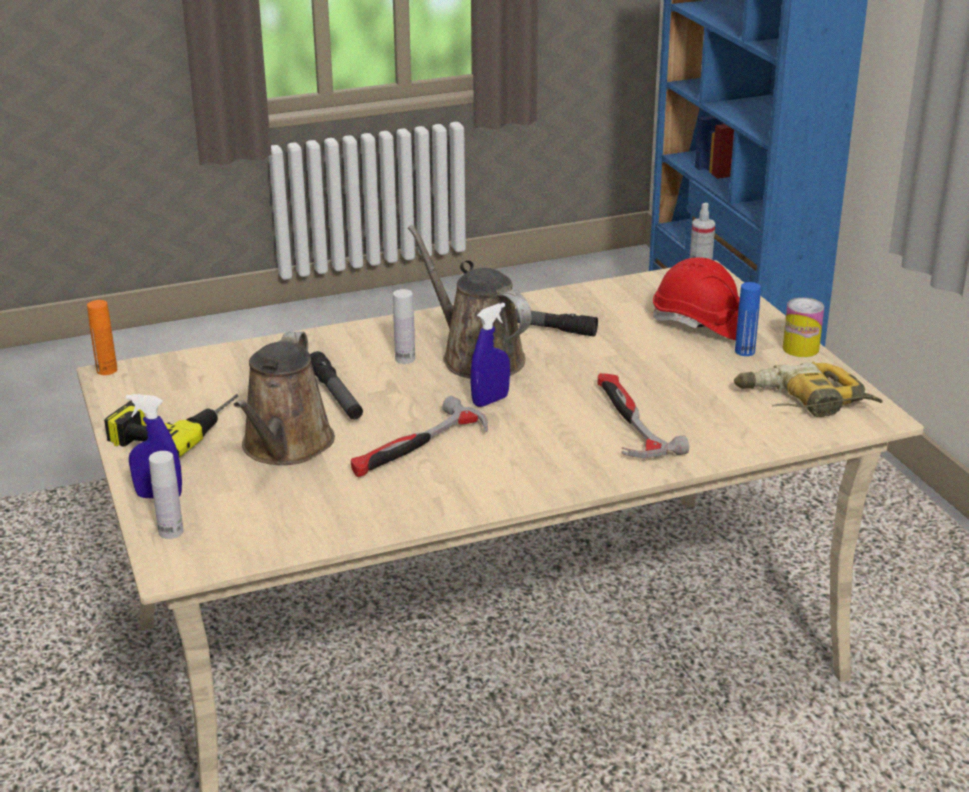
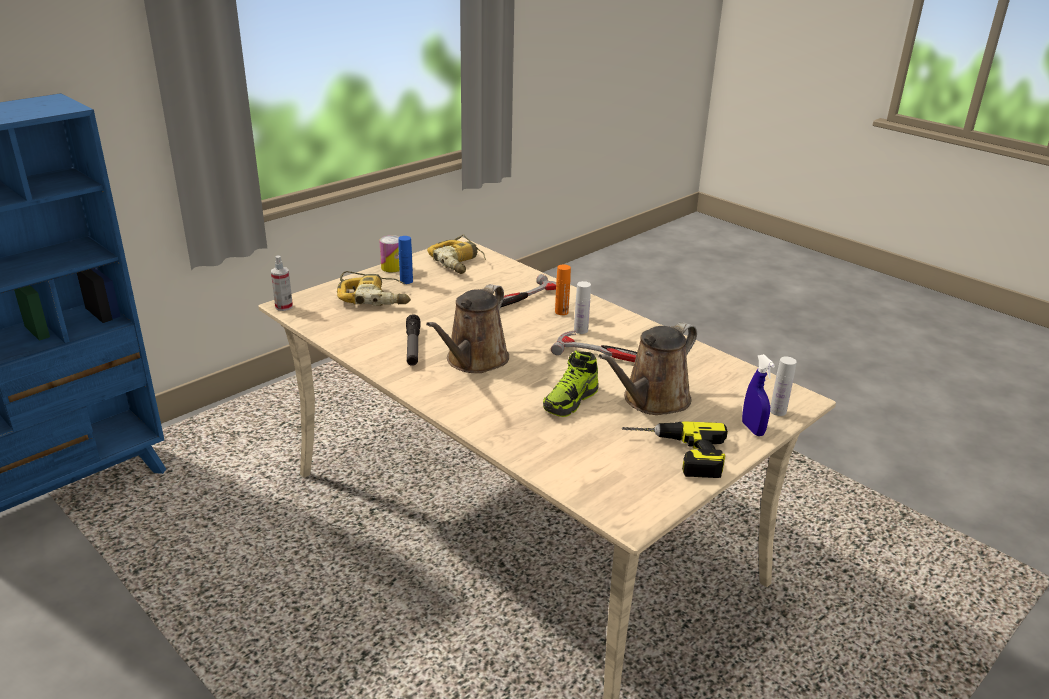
camera: 115 degrees left, 0 degrees up
(107, 370) = (627, 526): orange bottle -> orange bottle (561, 312)
(285, 447) = (652, 400): brown watering can -> brown watering can turned 150 degrees clockwise
(336, 395) = (570, 401): flashlight -> shoe
(405, 359) = (497, 387): white bottle -> white bottle (581, 330)
(490, 401) = (531, 344): blue spray bottle -> none
(700, 324) = (374, 297): red hard hat -> power drill

